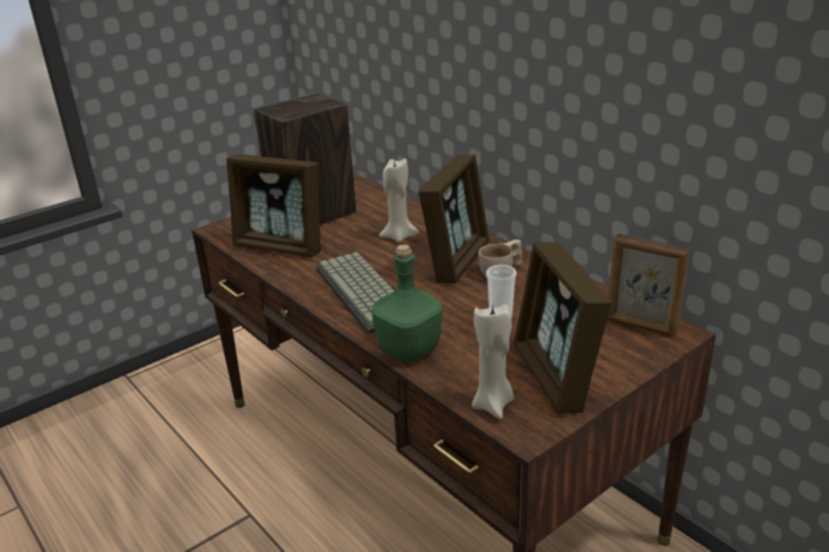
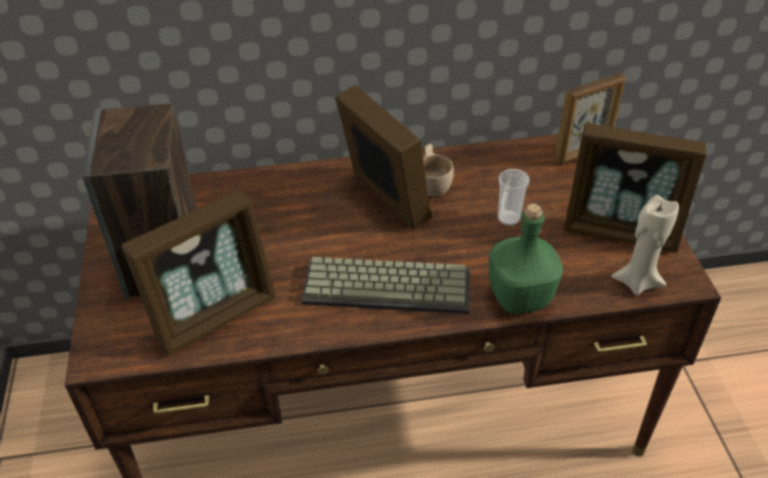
camera: 60 degrees left, 15 degrees up
(398, 236) = (292, 215): beige candle -> none

